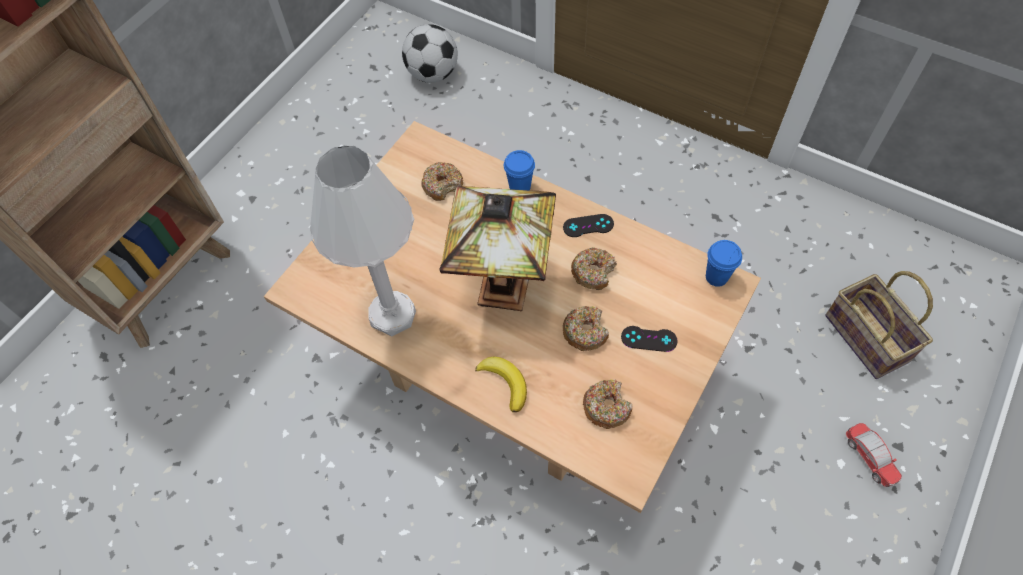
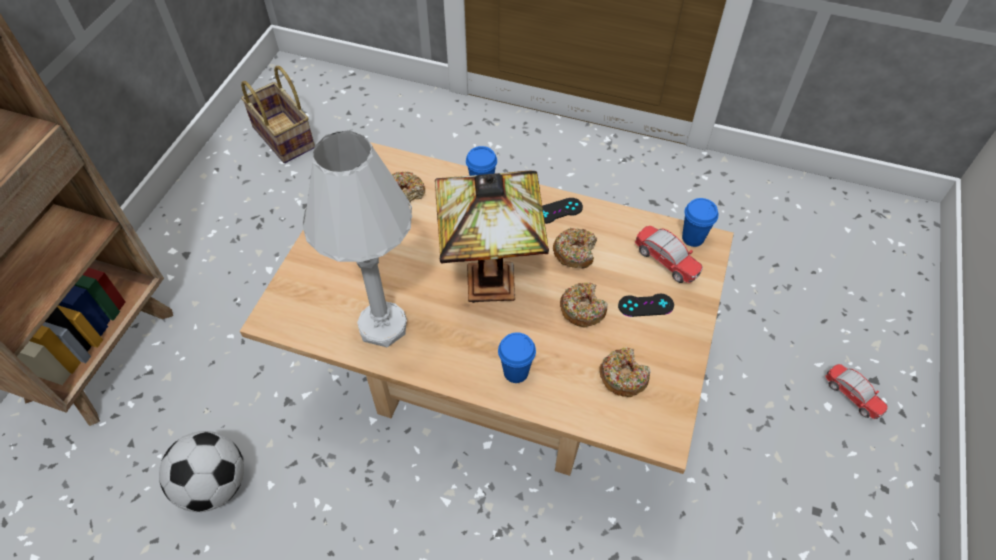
camera: 15 degrees left, 5 degrees down
(433, 74) = (350, 111): football -> football (215, 485)
(505, 383) = (516, 372): banana -> blue cup
(681, 297) = (665, 261): none -> toy car
(869, 339) = (821, 288): basket -> basket (286, 138)

